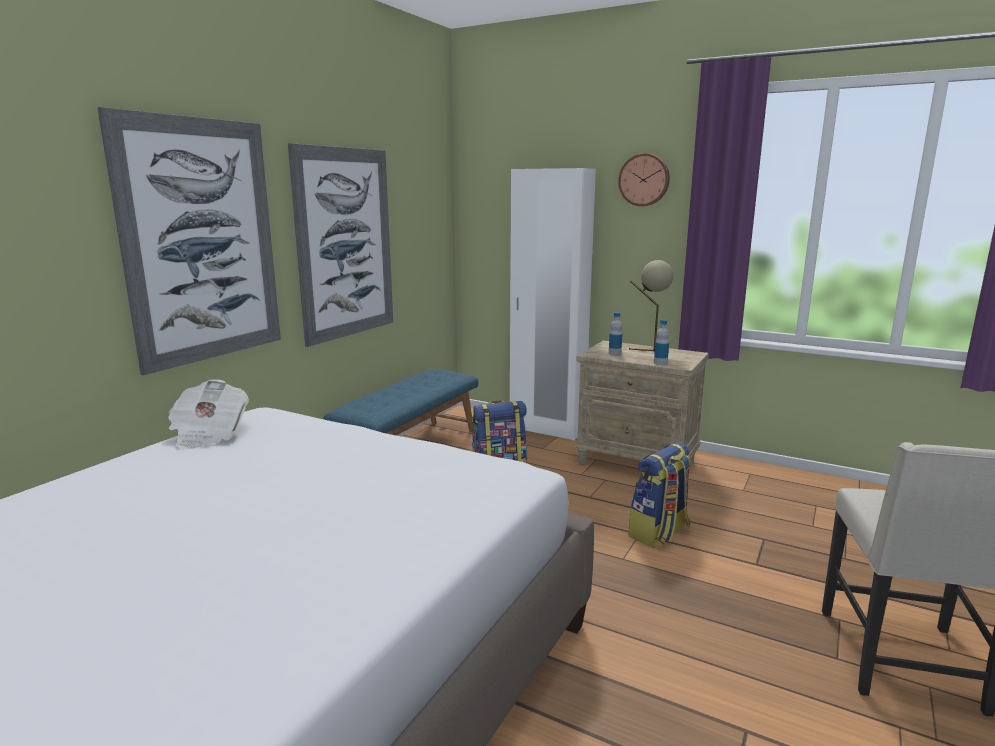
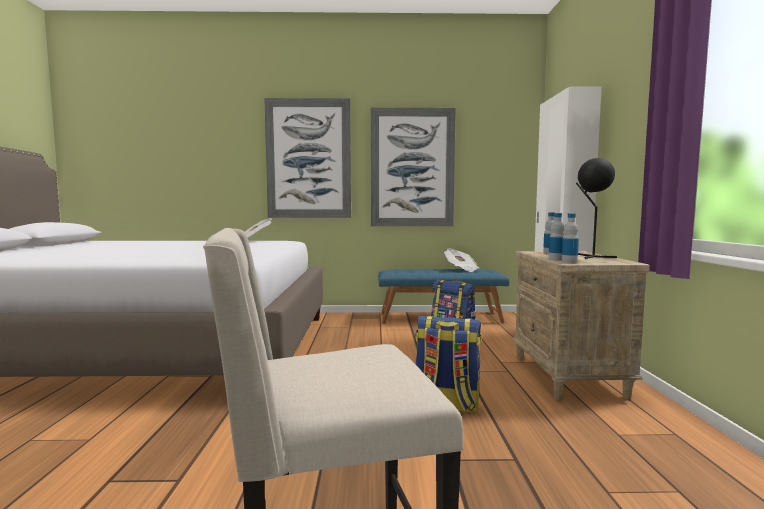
camera: 60 degrees right, 10 degrees down
(418, 380) = (461, 269): none -> newspaper
(644, 180) = (634, 84): wall clock -> none
(650, 351) = (590, 256): beige table lamp -> black table lamp
(681, 364) = (569, 262): none -> bottle

